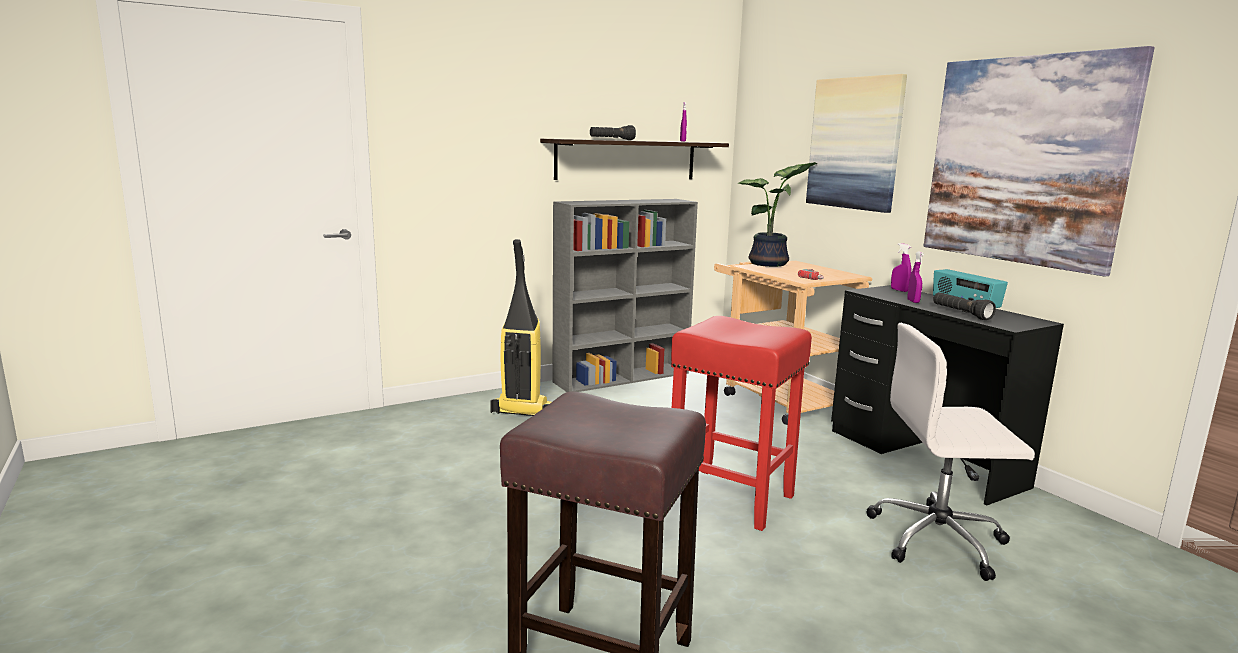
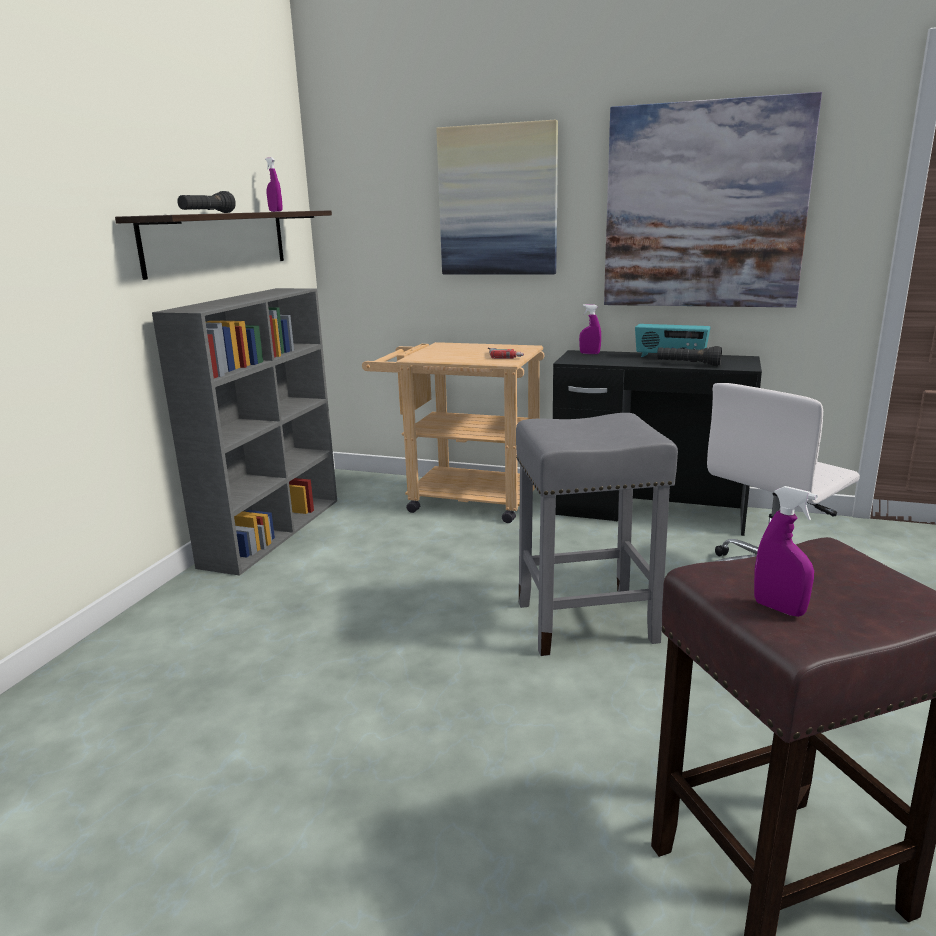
camera: 40 degrees left, 5 degrees up
(524, 412) = (221, 624): vacuum cleaner -> none
(733, 498) = (588, 622): red stool -> grey stool
(771, 264) = (432, 350): potted plant -> none
(913, 301) = (629, 361): purple spray bottle -> purple spray bottle (779, 608)

